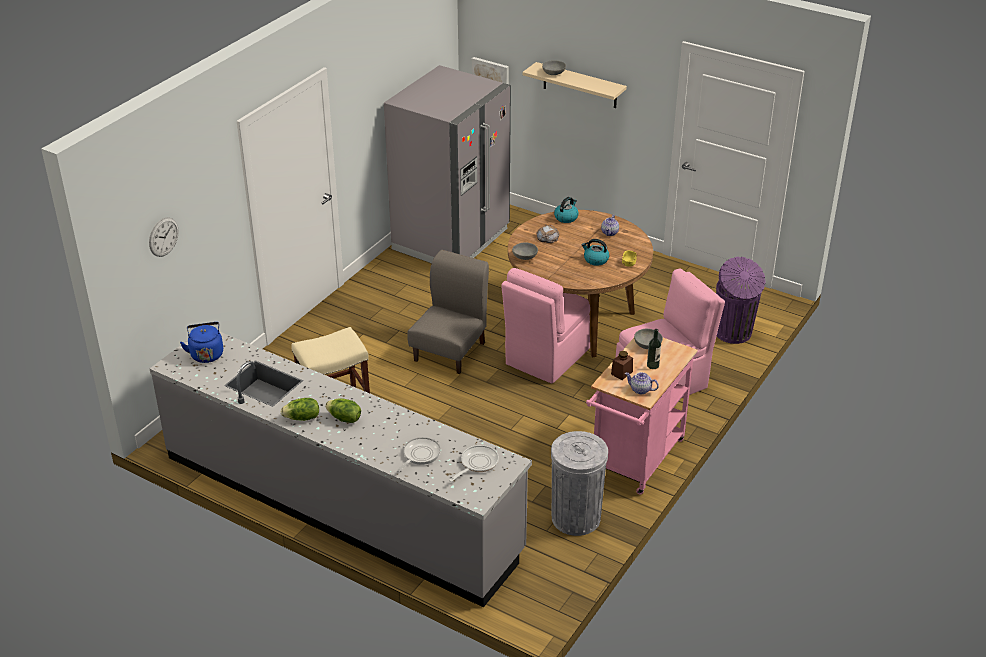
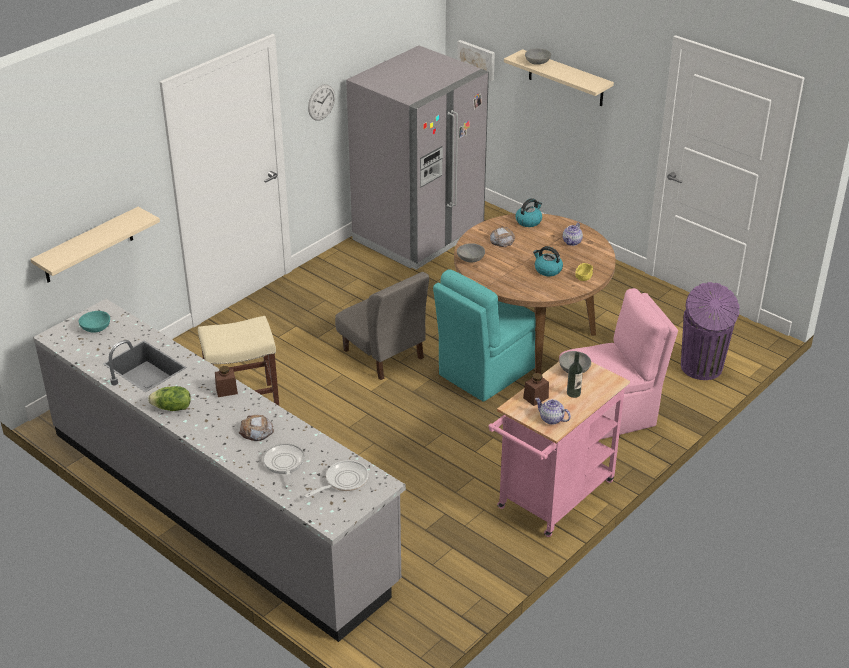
camera: 10 degrees right, 0 degrees up
(163, 237) = (63, 198): wall clock -> wall clock (321, 102)
(183, 279) = (88, 246): none -> beige shelf
(206, 354) = (96, 328): blue kettle -> turquoise bowl
(344, 418) = (216, 414): lettuce -> none
(346, 397) = (226, 390): none -> brown jar
(385, 429) = (256, 431): none -> bread
(420, 455) = (284, 463): frying pan -> frying pan turned 60 degrees counterclockwise
(450, 351) = (383, 354): grey chair -> grey chair turned 105 degrees clockwise
(546, 357) = (485, 372): pink chair -> turquoise chair
(576, 518) = (468, 554): grey trash can -> none

